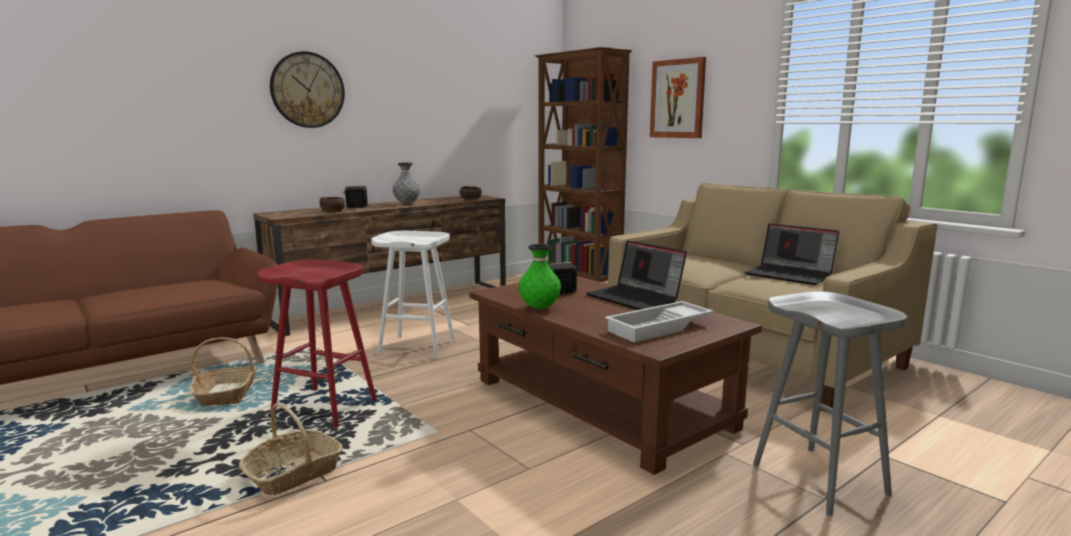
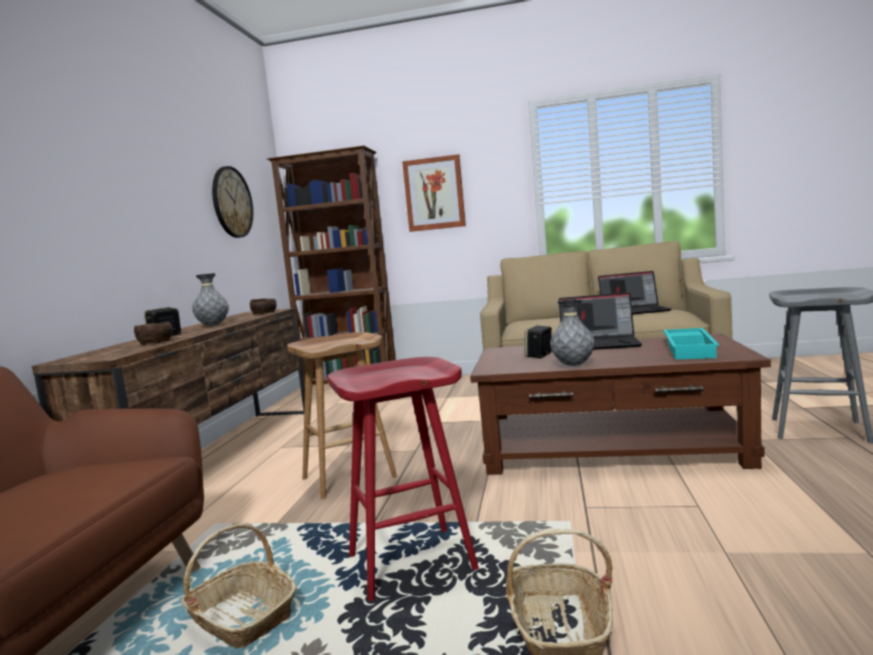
camera: 40 degrees left, 5 degrees down
(307, 90) = (74, 180): wall clock -> wall clock (232, 202)
(418, 346) = (349, 477): white stool -> brown stool
(539, 308) = (573, 365): green vase -> grey vase
(659, 328) = (690, 349): white tray -> turquoise tray

